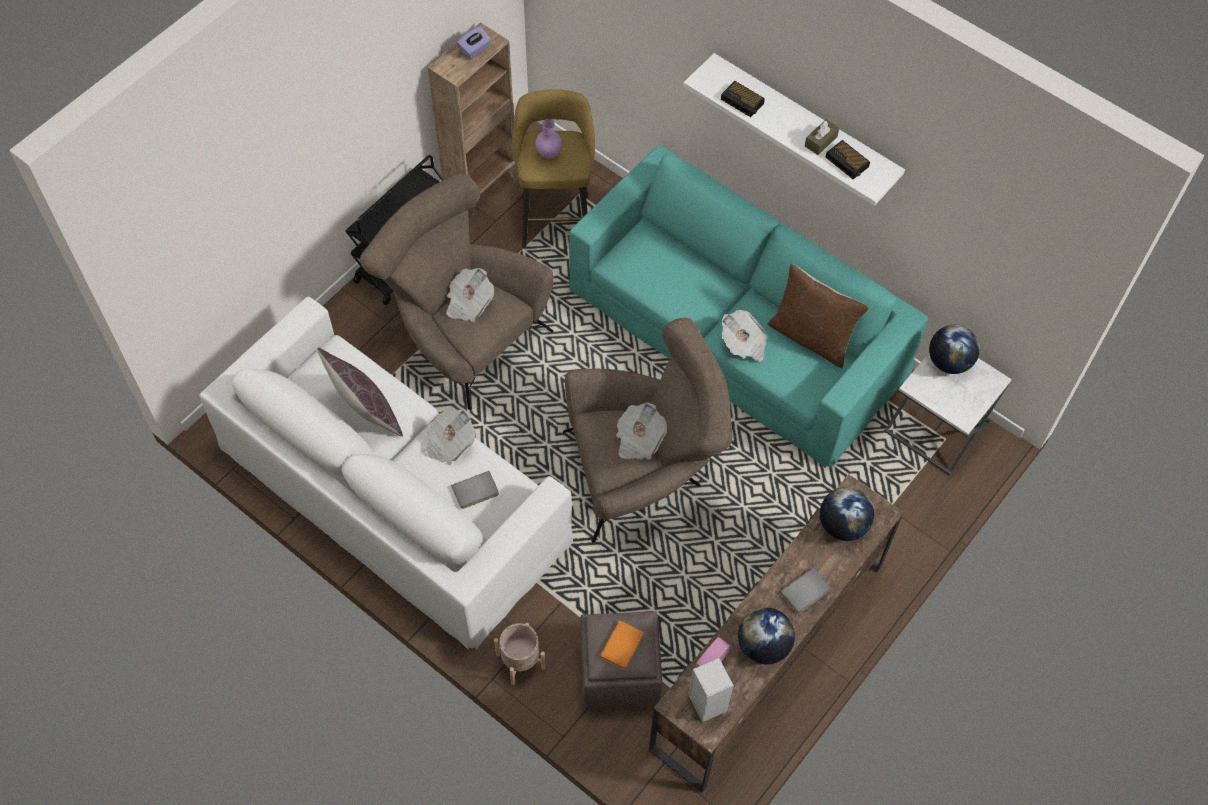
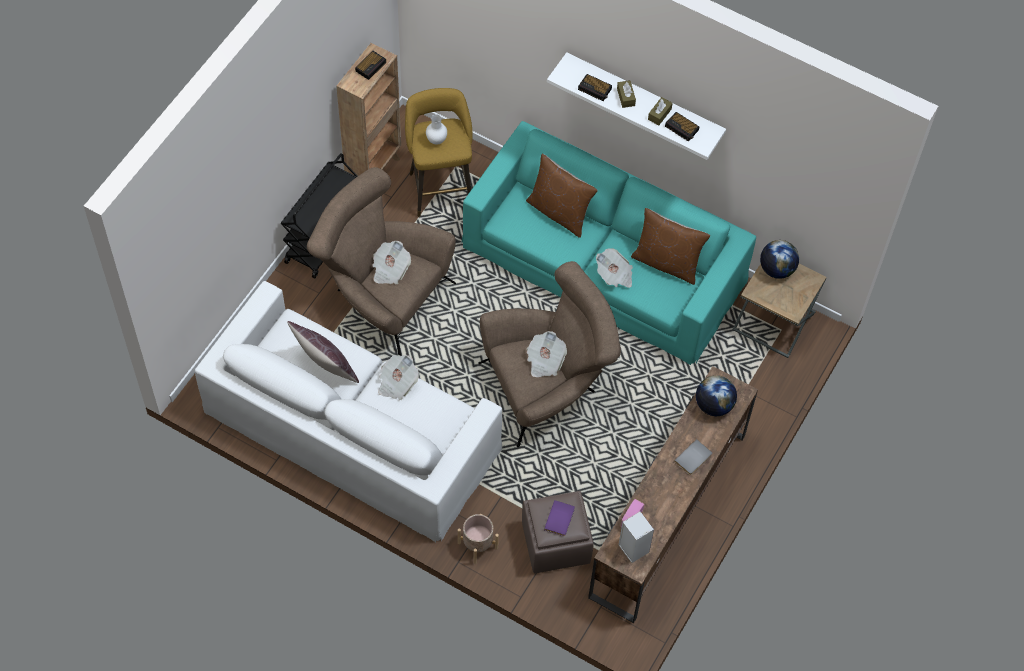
camera: 10 degrees left, 0 degrees up
(475, 50) = (371, 66): purple tissue box -> alarm clock
(476, 492) = (425, 418): grey book -> none
(548, 154) = (436, 140): purple vase -> white vase
(623, 646) = (560, 519): orange book -> purple book
(688, 260) = (559, 212): none -> brown pillow
(763, 646) = (668, 502): globe -> none
(780, 115) = (625, 97): none -> brown tissue box
(937, 427) = (774, 321): white side table -> brown side table

